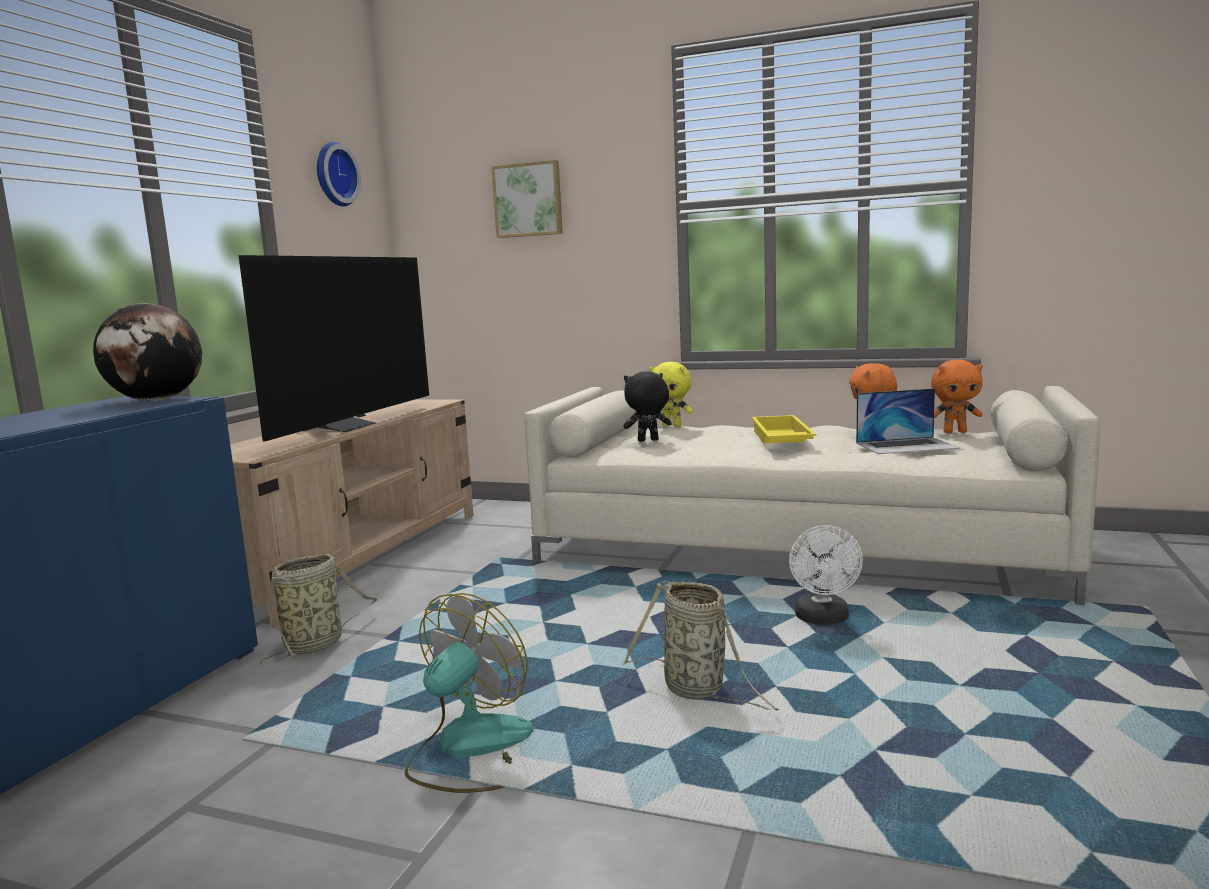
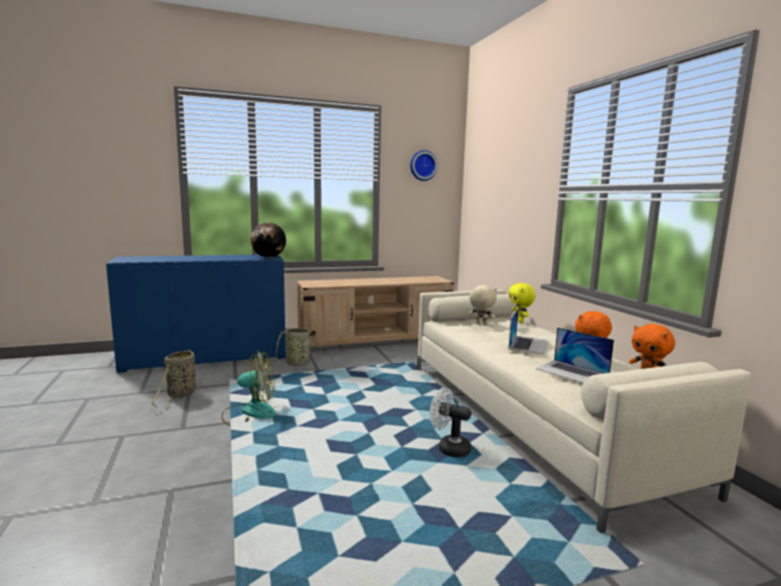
camera: 50 degrees right, 0 degrees up
(347, 427) = (372, 282): television -> none
(528, 200) = (504, 180): picture -> none
(647, 440) = (481, 324): black plush toy -> beige plush toy
(698, 691) = (335, 439): basket -> basket (180, 395)
(780, 439) = (528, 344): yellow tray -> laptop
(823, 619) = (449, 448): white fan -> white fan turned 60 degrees clockwise

